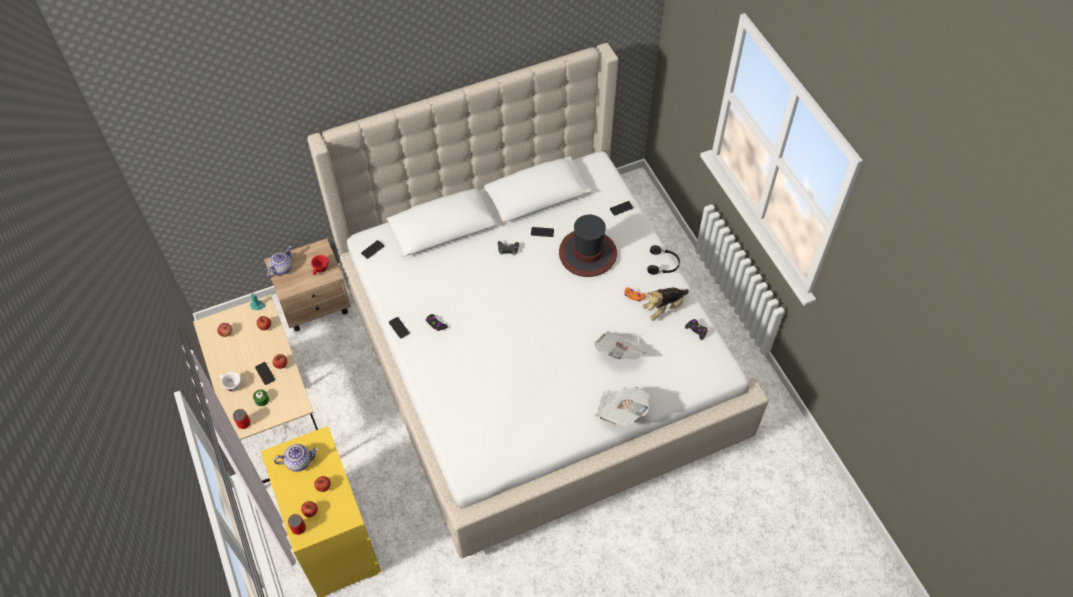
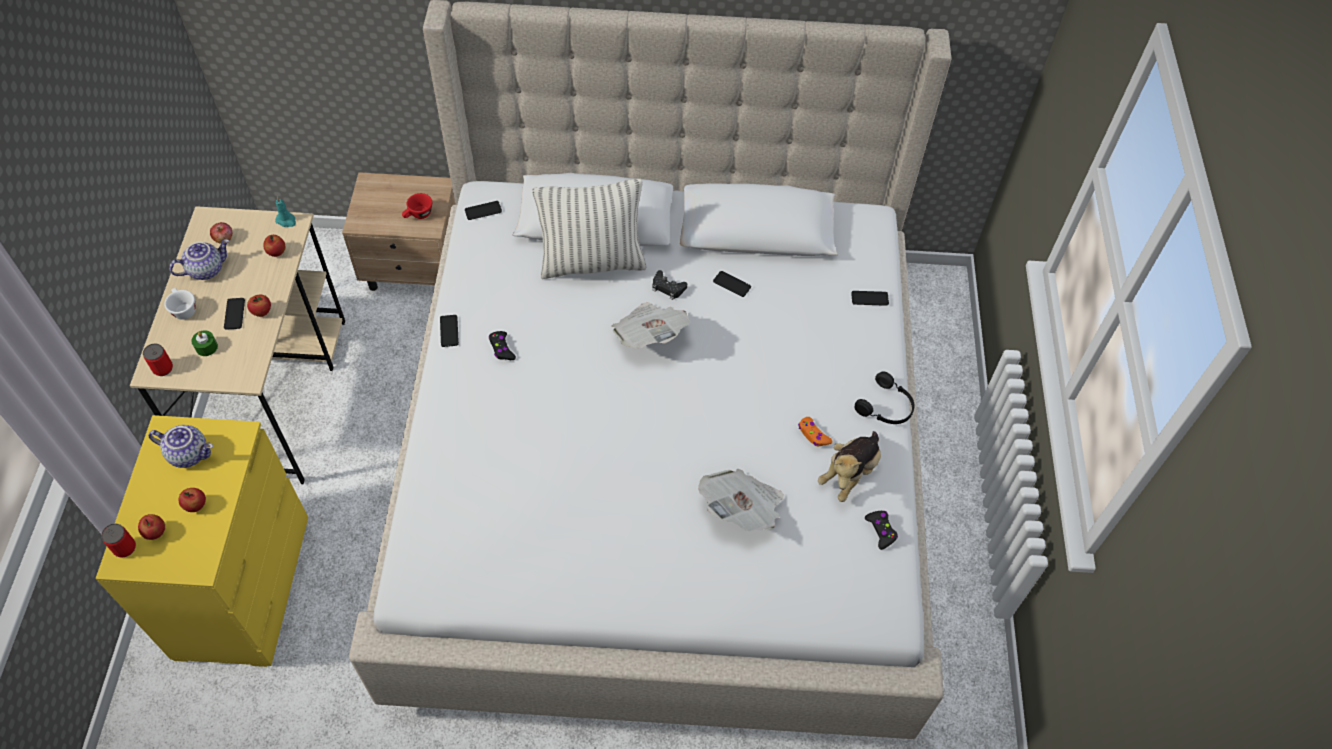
camera: 25 degrees right, 0 degrees up
(281, 268) = (372, 193): teapot -> teapot (206, 269)
(456, 253) = (592, 262): none -> pillow
(587, 254) = (779, 343): hat -> none
(621, 411) = (688, 601): newspaper -> newspaper (650, 336)
(664, 308) = (849, 473): plush toy -> plush toy turned 45 degrees counterclockwise

